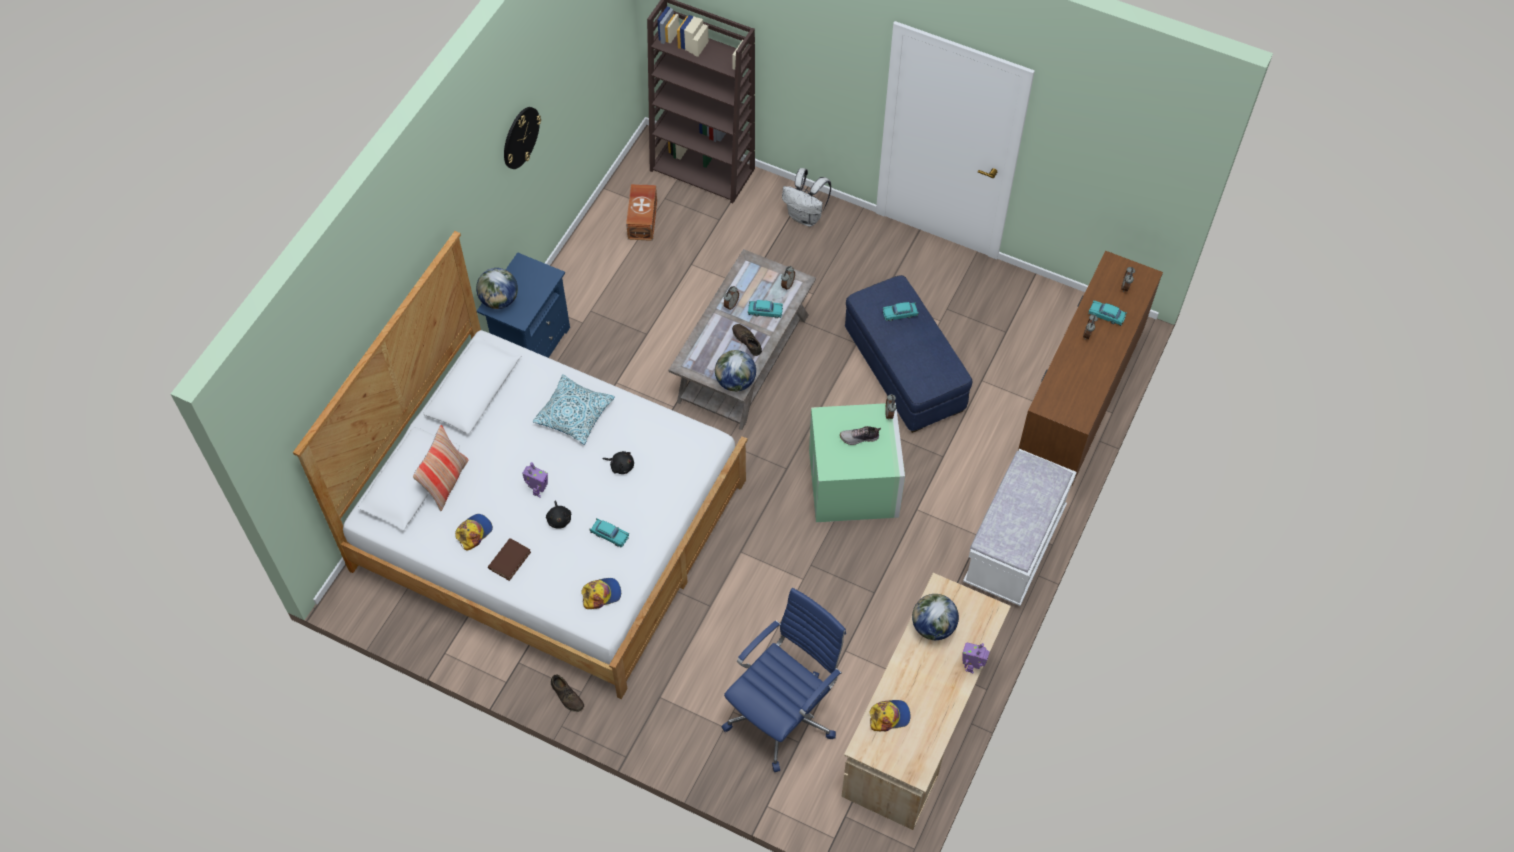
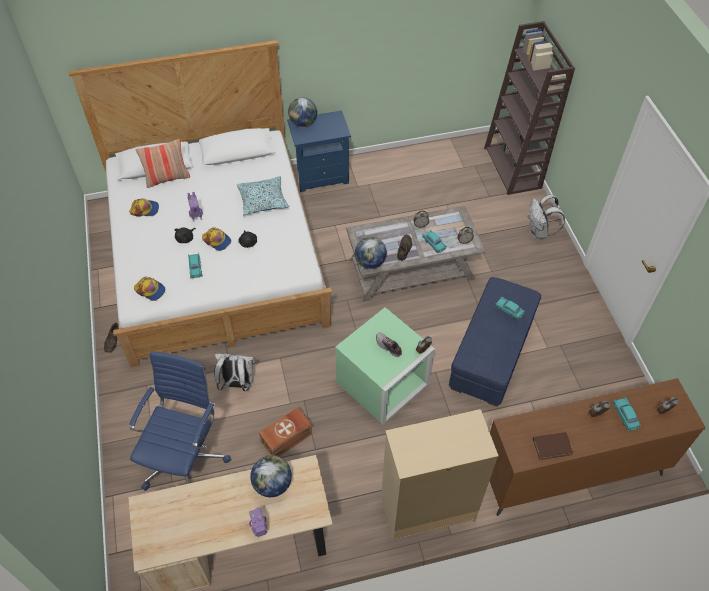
camera: 50 degrees right, 5 degrees down
(509, 560) = (139, 235): brown book -> brown book (552, 446)
(520, 137) = (373, 28): wall clock -> none
(643, 219) = (450, 166): brown storage box -> brown storage box (287, 438)
(736, 611) = (237, 383): none -> white backpack
(783, 713) = (186, 458): blue office chair -> blue office chair turned 75 degrees counterclockwise
(889, 716) = (178, 505): cap -> cap (217, 240)
(1014, 546) = (426, 510): white bench -> beige dresser

